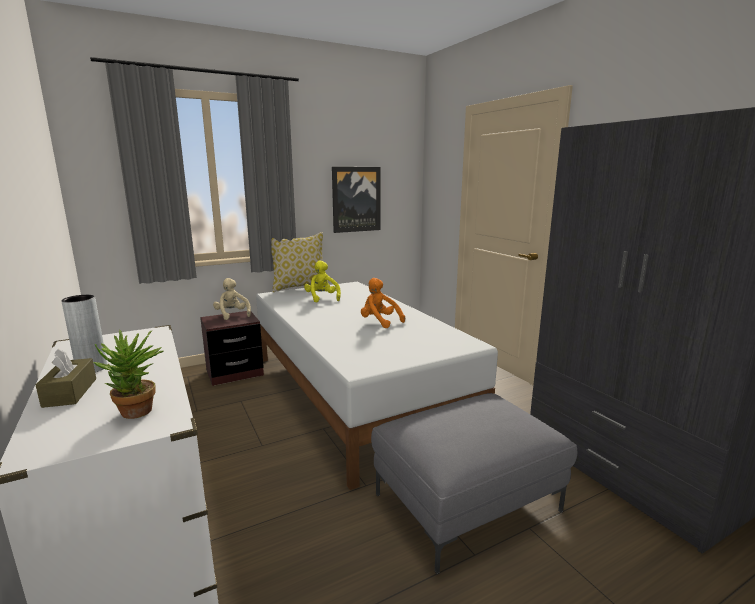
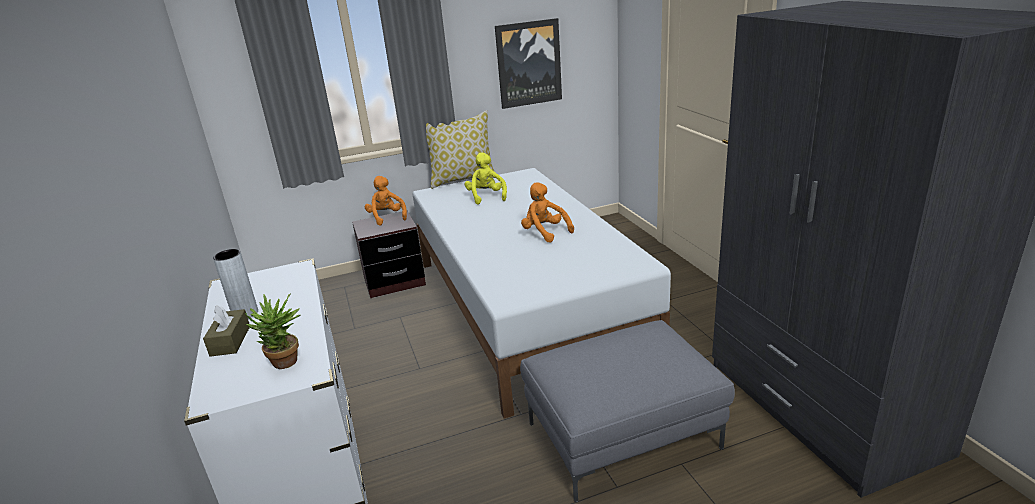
camera: 10 degrees right, 10 degrees up
(232, 315) = (387, 217): beige plush toy -> orange plush toy

